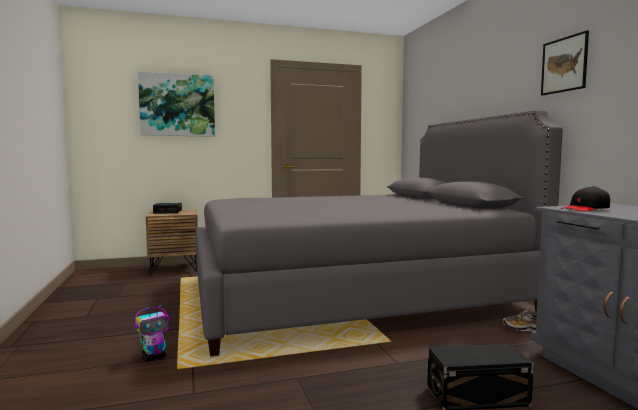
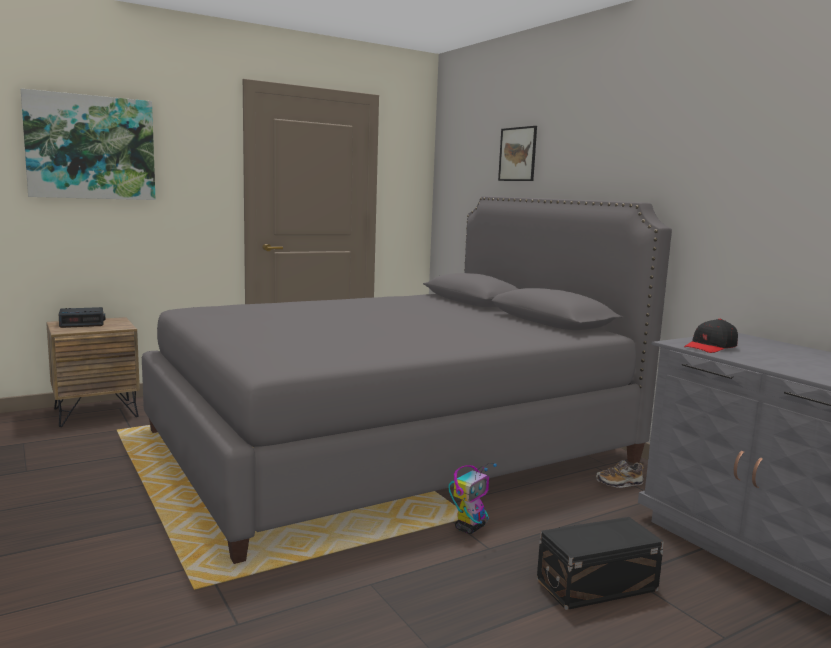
camera: 15 degrees left, 5 degrees up
(154, 357) = (148, 573): toy robot -> toy robot (470, 527)
(564, 65) = (676, 146): picture -> picture (517, 154)

